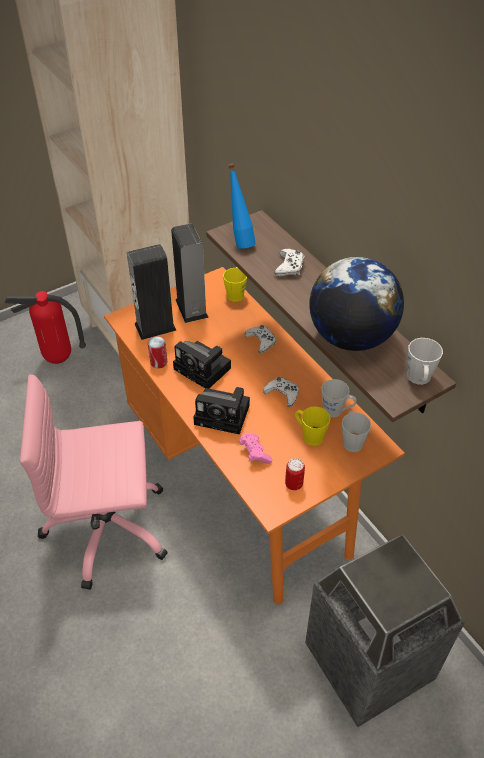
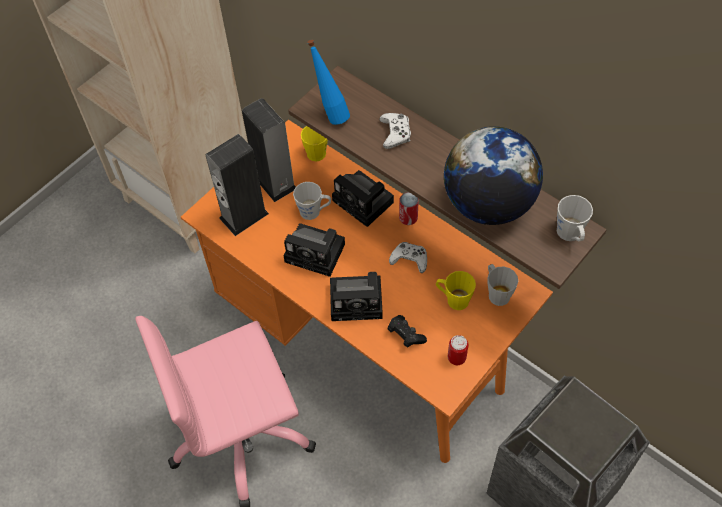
camera: 15 degrees left, 10 degrees up
(58, 359) = (105, 254): fire extinguisher -> none
(158, 362) = (265, 258): can -> can (408, 217)
(254, 453) = (405, 335): pink game controller -> black game controller
(261, 341) = (365, 202): white game controller -> camera
(336, 411) = (471, 263): grey mug -> grey mug (314, 211)

